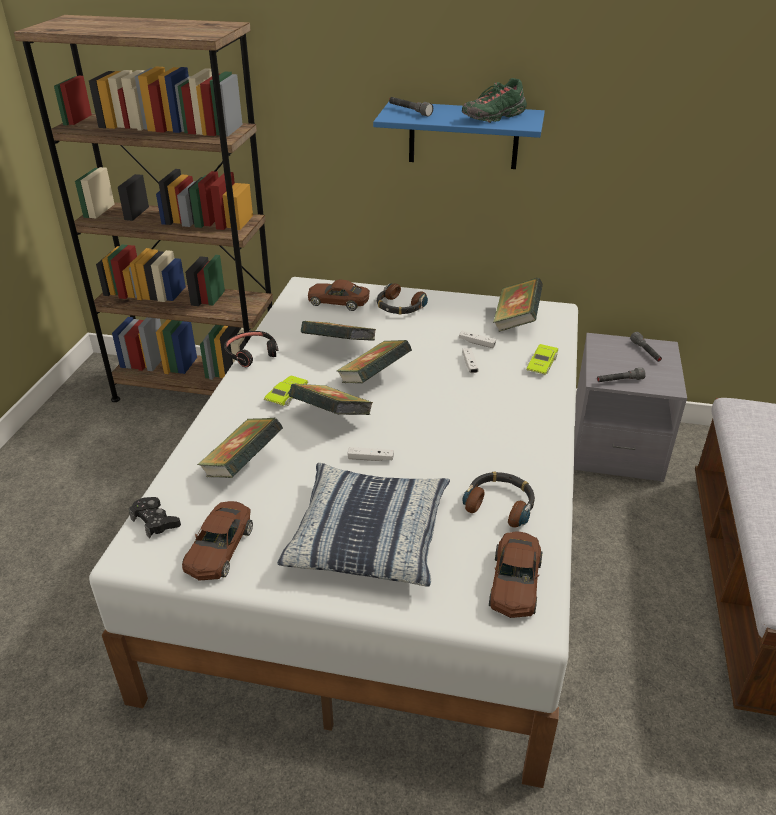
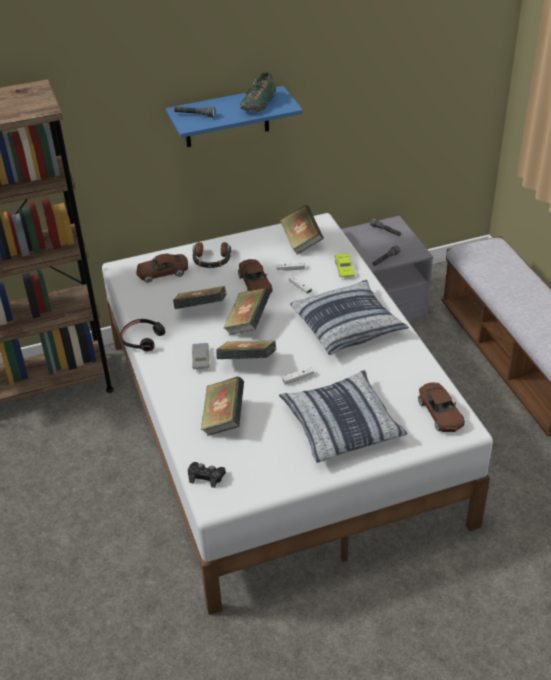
camera: 30 degrees left, 5 degrees up
(219, 549) = (263, 473): brown toy car -> brown toy car (255, 284)
(286, 395) = (201, 359): green toy car -> grey toy car
(488, 425) = (347, 326): none -> pillow
(500, 504) = (397, 373): headphones -> none

